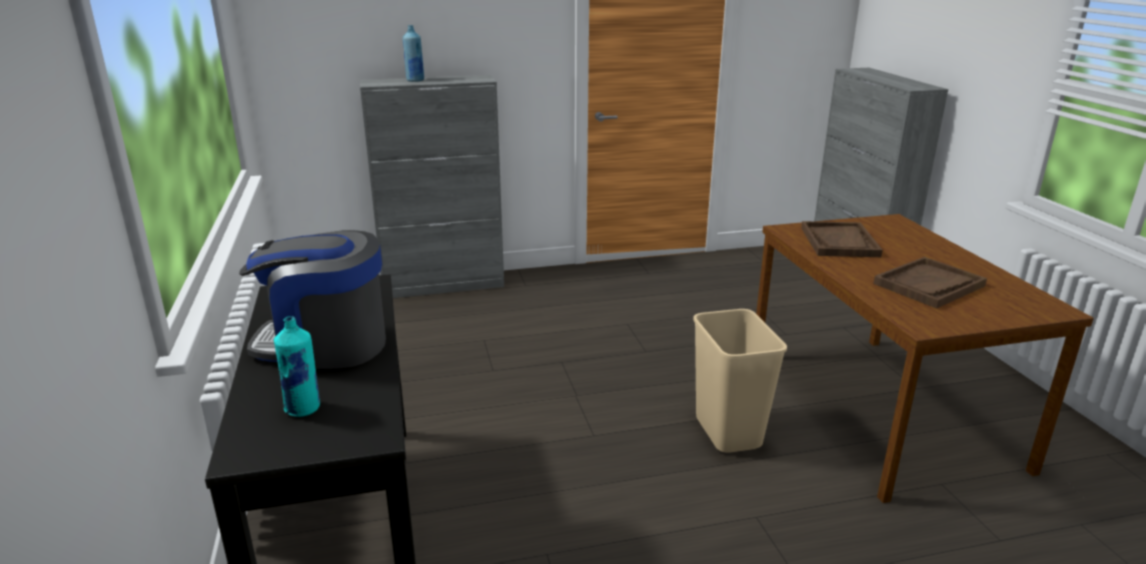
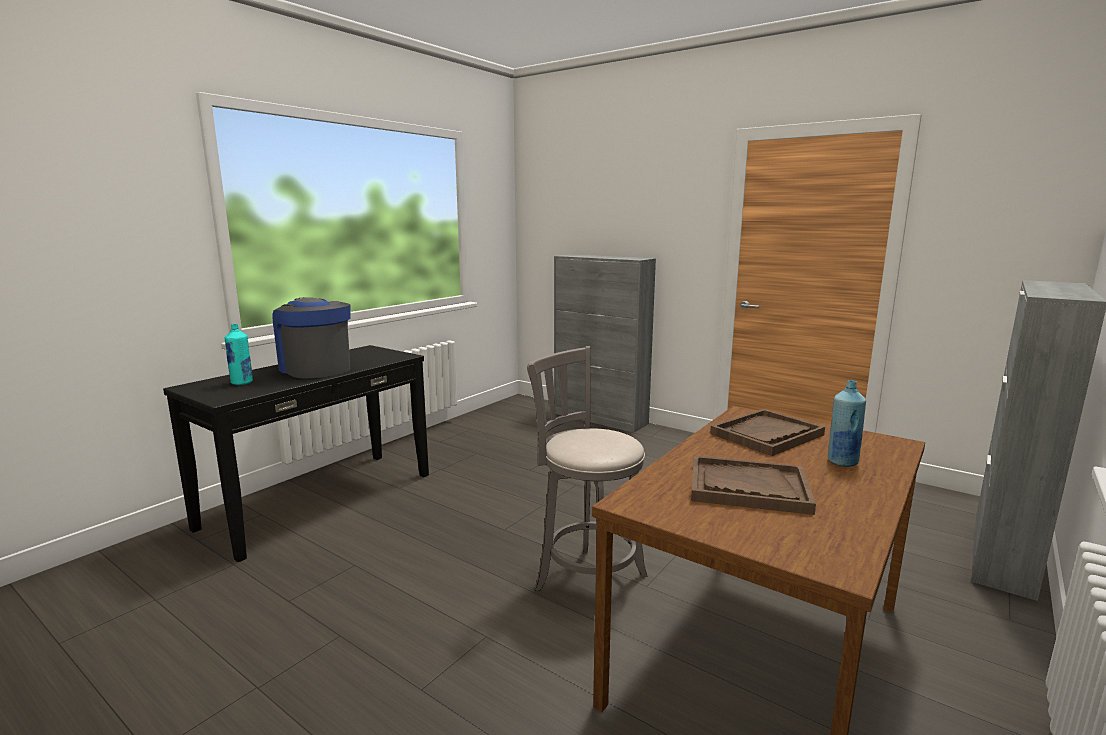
camera: 50 degrees right, 10 degrees down
(415, 80) = (596, 256): blue bottle -> blue bottle (842, 462)
(726, 432) = (586, 580): beige trash can -> grey stool

